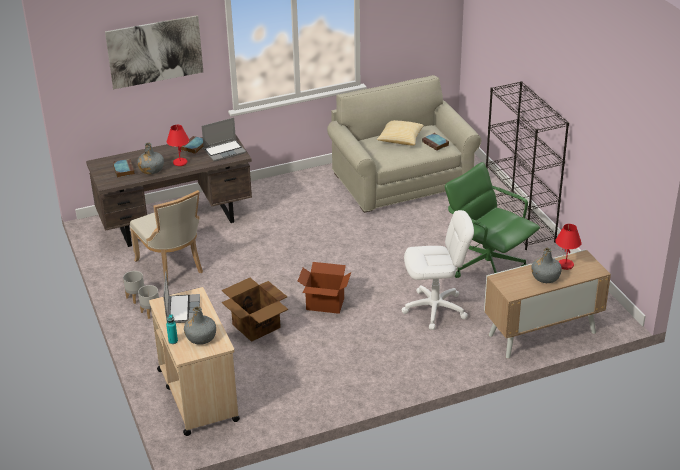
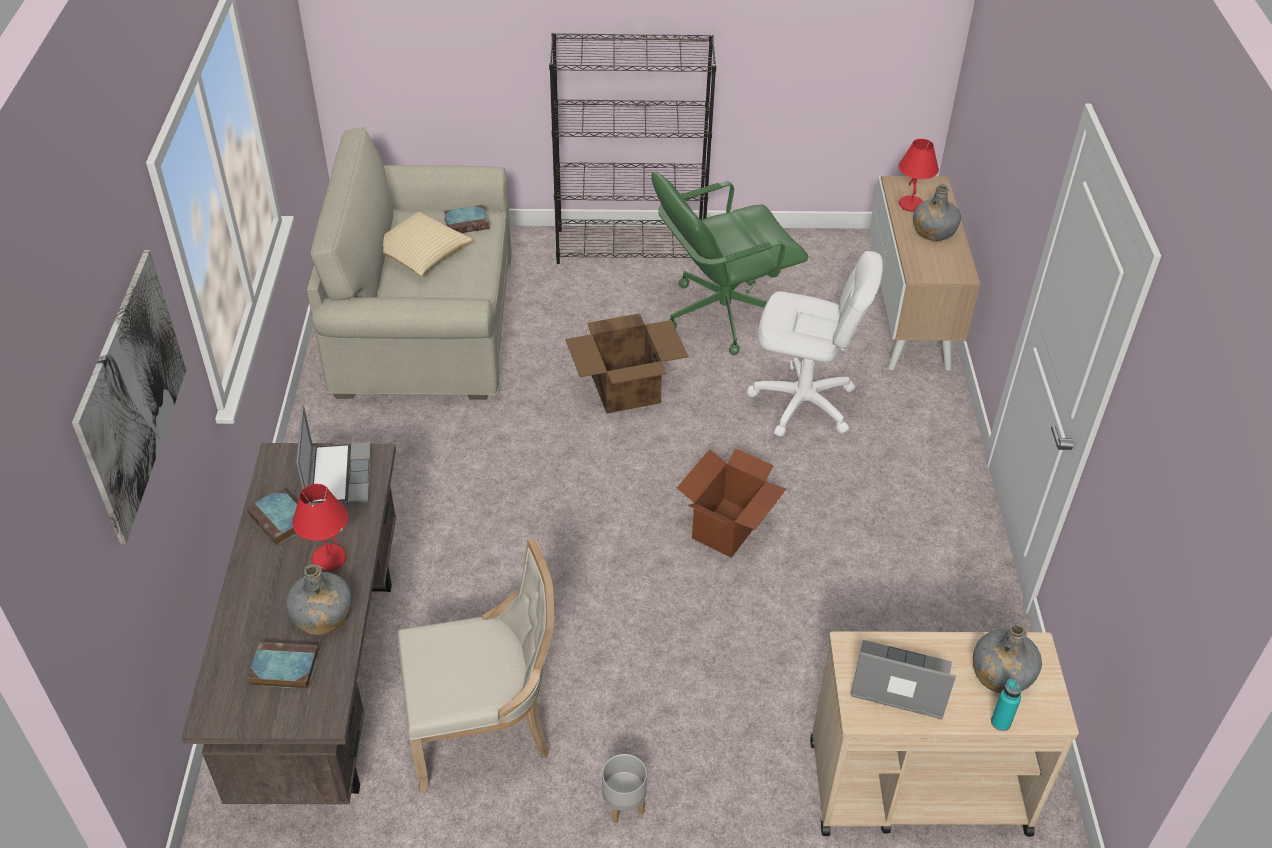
camera: 70 degrees left, 10 degrees up
(135, 298) = (558, 821): grey planter -> none
(256, 326) = (748, 641): cardboard box -> cardboard box (627, 389)
(435, 309) = (803, 403): white office chair -> white office chair turned 90 degrees clockwise

